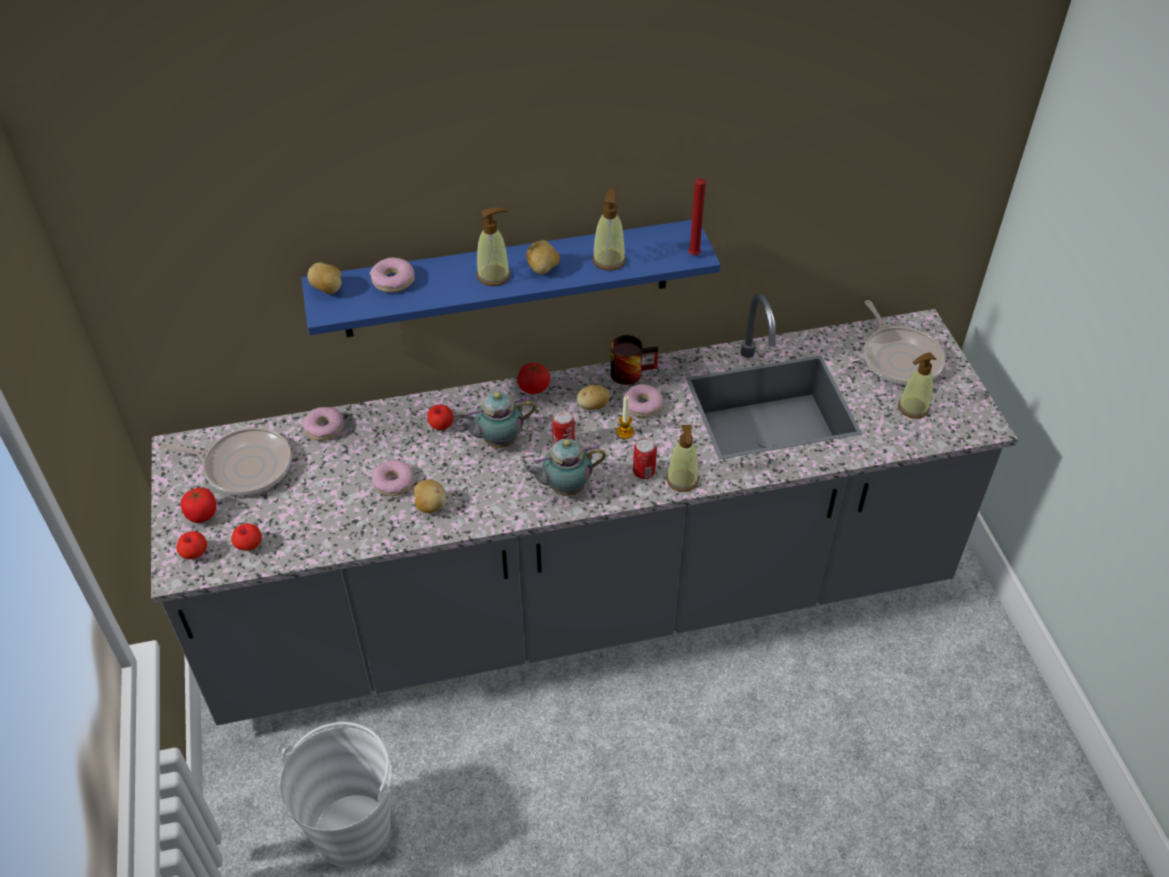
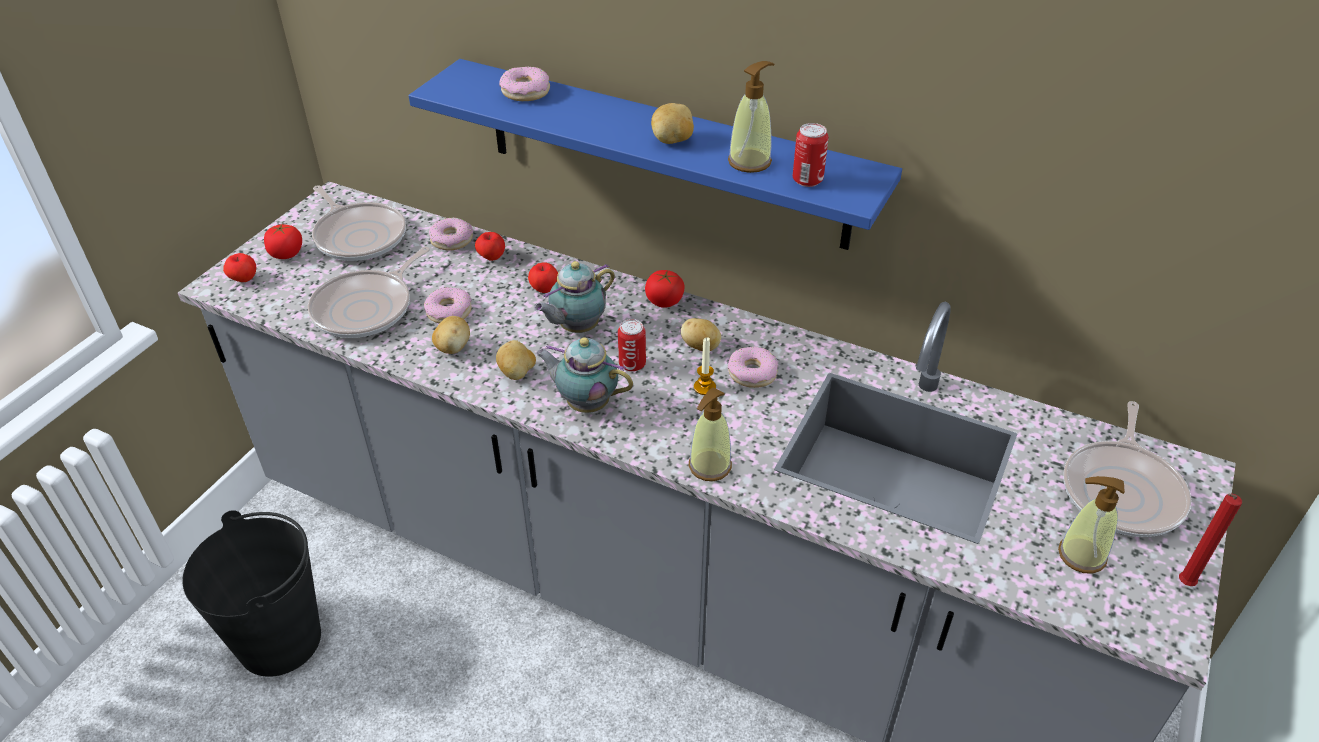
camera: 40 degrees right, 5 degrees down
(249, 545) = (285, 296): apple -> apple (491, 257)
(328, 289) = (464, 75): potato -> potato (517, 373)
(328, 516) = (367, 308): none -> frying pan
(353, 830) = (281, 640): white bucket -> black bucket
(494, 275) = (618, 126): soap dispenser -> none
(498, 441) = (576, 328): teapot -> teapot turned 60 degrees counterclockwise
(631, 371) = (777, 336): mug -> none
(644, 472) = (679, 435): can -> can (807, 180)
(693, 256) = (847, 197): red candle -> red candle (1183, 584)

